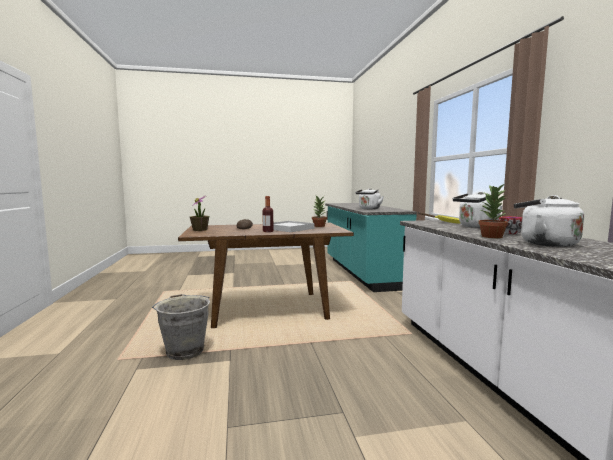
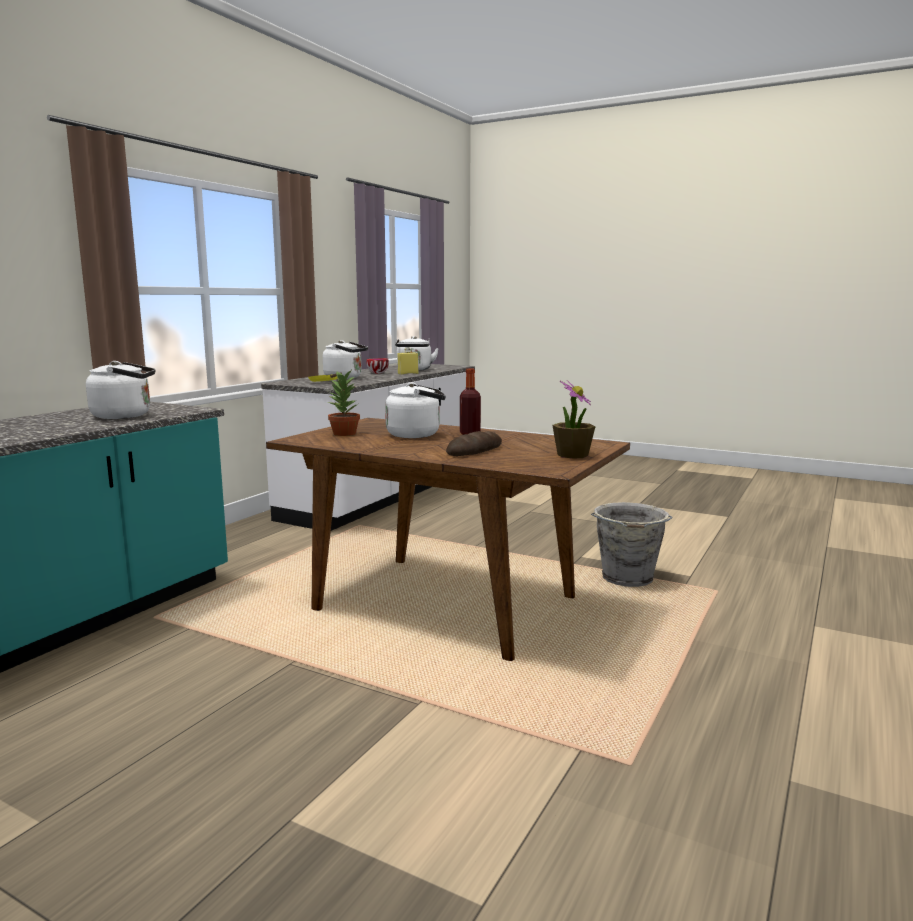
camera: 140 degrees left, 5 degrees up
(289, 228) = (416, 435): white tray -> white kettle
(492, 237) = (408, 373): potted plant -> yellow bottle

